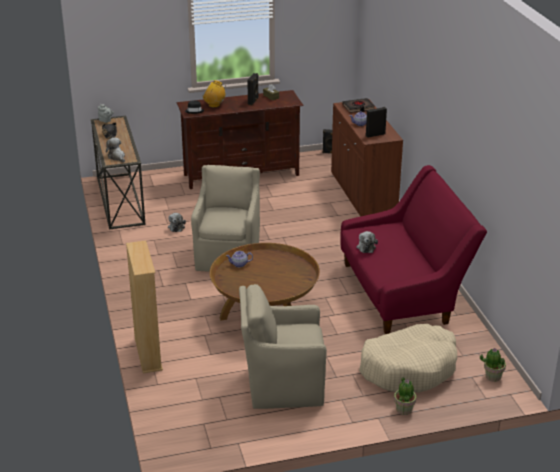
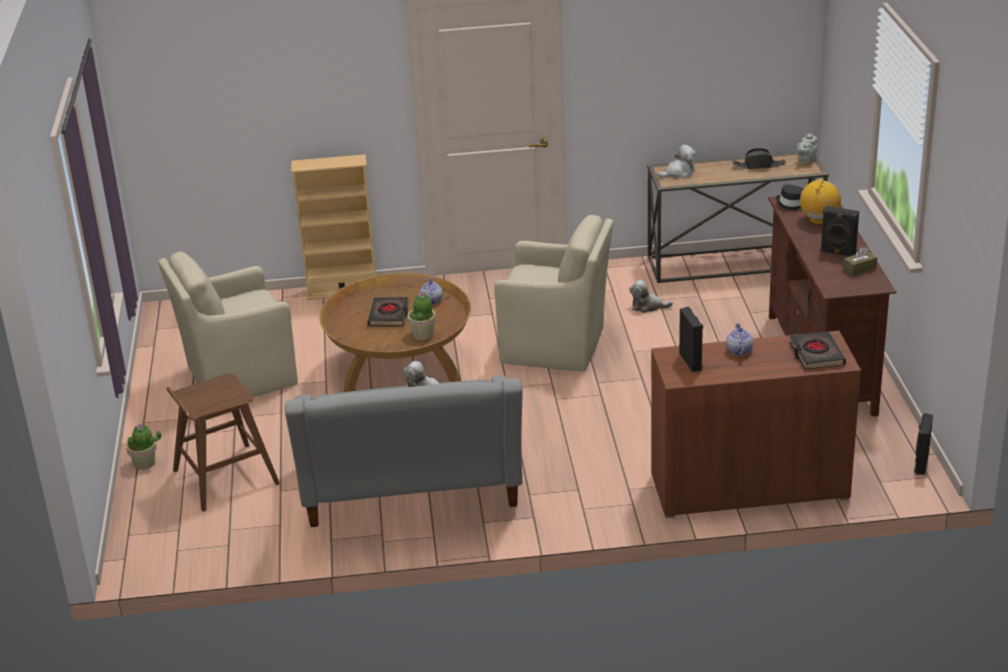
camera: 100 degrees right, 0 degrees up
(261, 279) = (389, 315): none -> black book
(282, 386) = (238, 377): beige armchair -> beige armchair turned 120 degrees counterclockwise
(403, 291) = (412, 494): red sofa -> grey sofa
(409, 368) = (224, 477): beige dog bed -> brown stool
(492, 376) = (169, 549): potted plant -> potted plant (423, 334)

